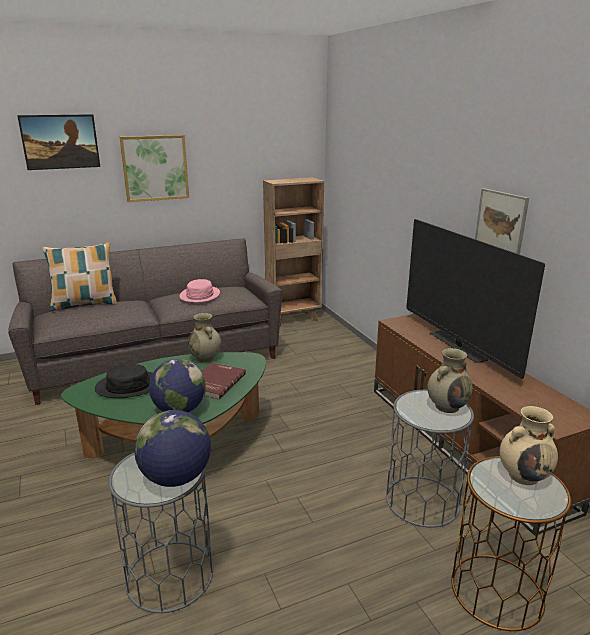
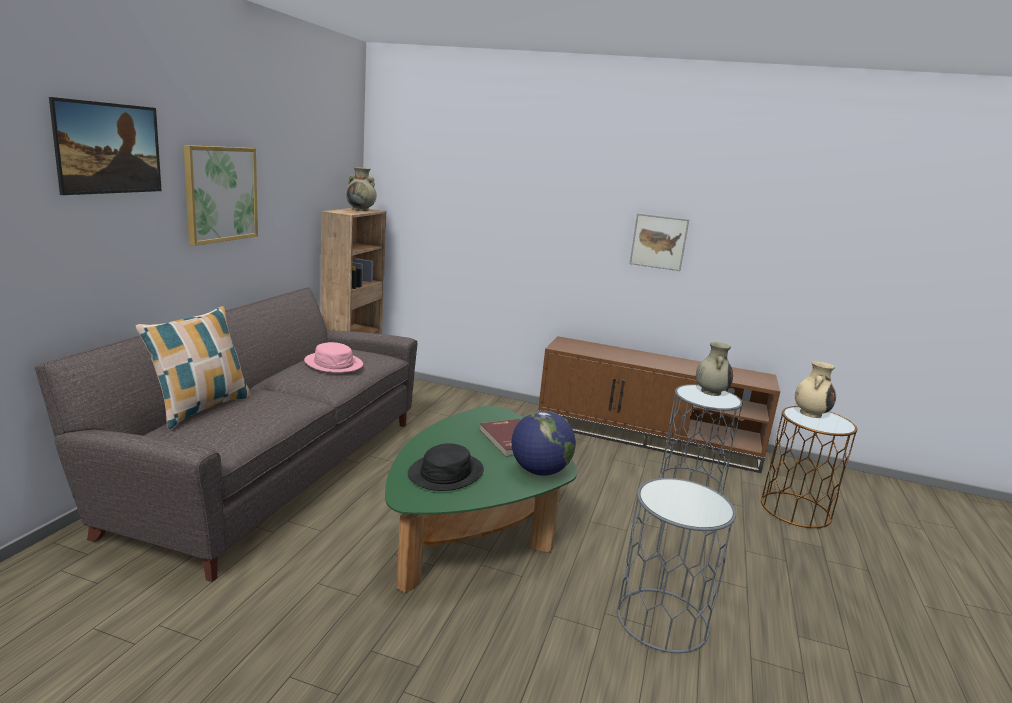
camera: 50 degrees left, 5 degrees down
(176, 478) = (704, 497): globe -> none
(206, 358) = (454, 424): beige vase -> beige vase (361, 210)
(457, 346) = (631, 354): television -> none

